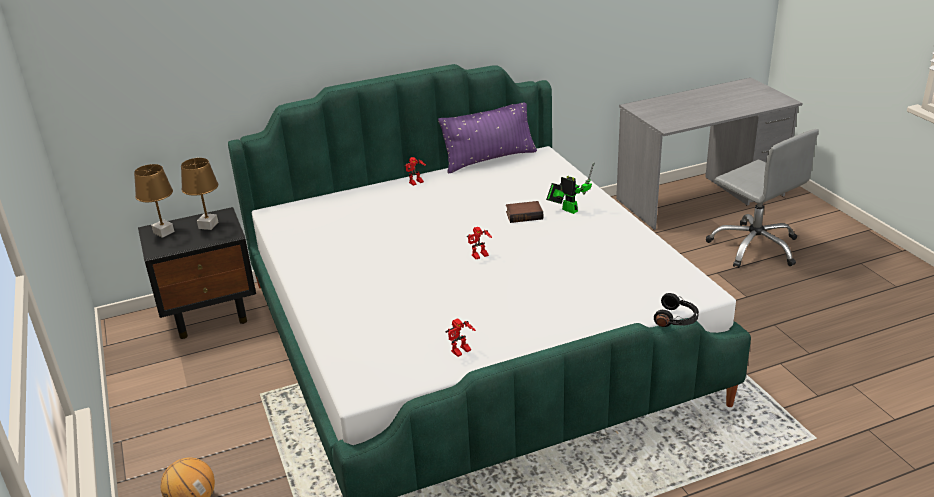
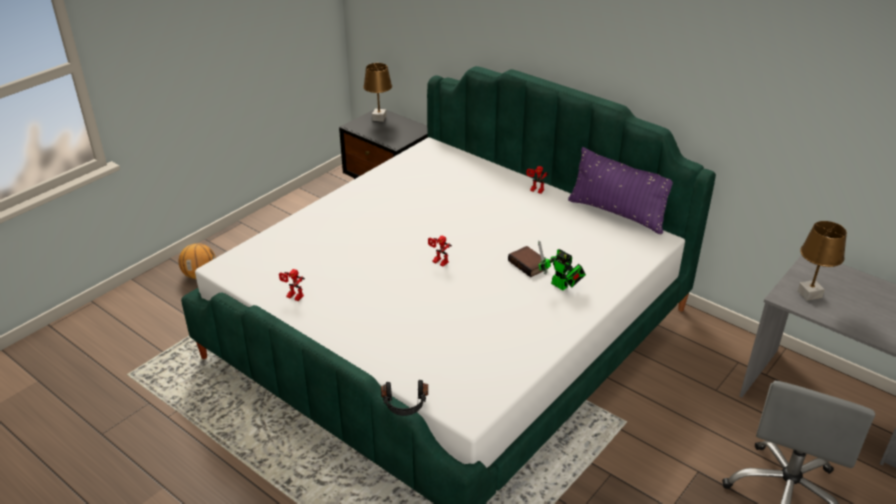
camera: 60 degrees right, 5 degrees up
(208, 225) = (401, 130): brown table lamp -> brown table lamp (809, 294)
(567, 209) = (561, 286): toy robot -> toy robot turned 120 degrees clockwise

